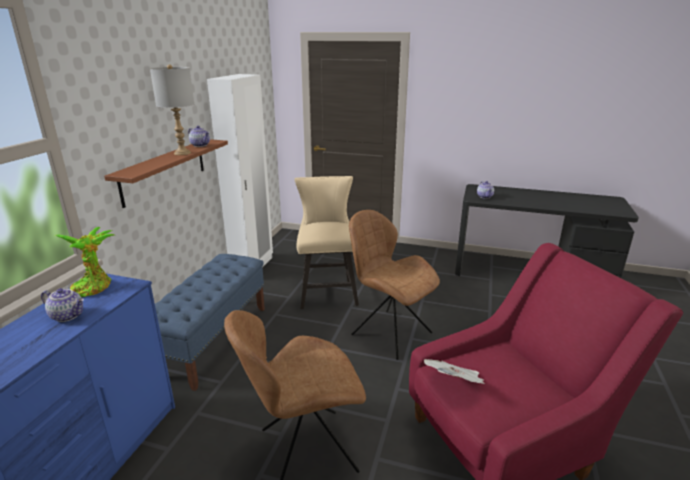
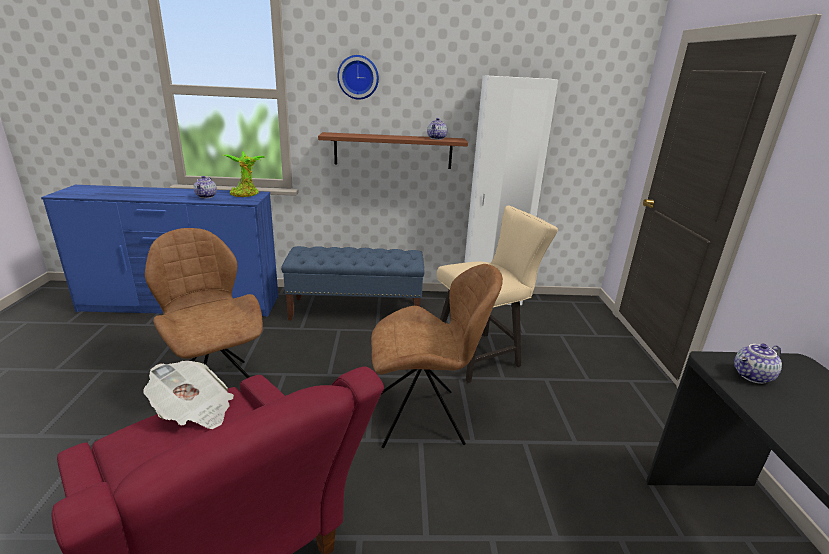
camera: 70 degrees right, 0 degrees up
(123, 101) = (358, 77): none -> wall clock
(182, 153) = (402, 137): grey table lamp -> none
(389, 332) = (423, 418): brown chair -> brown chair turned 60 degrees clockwise

